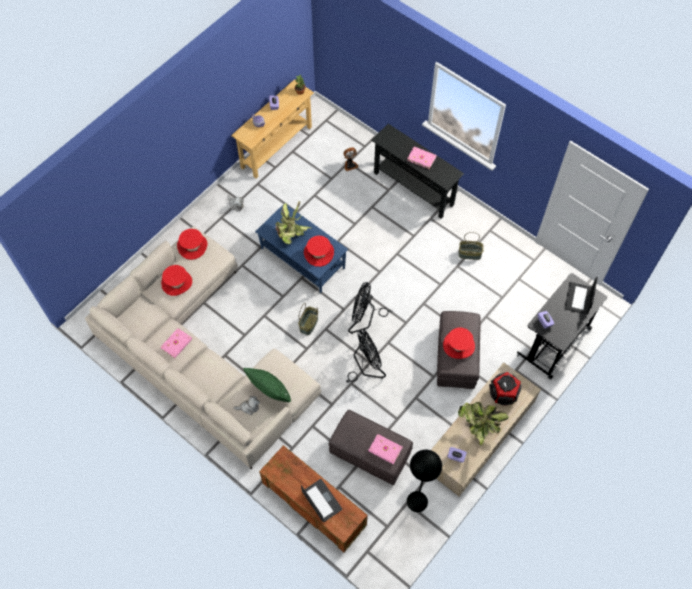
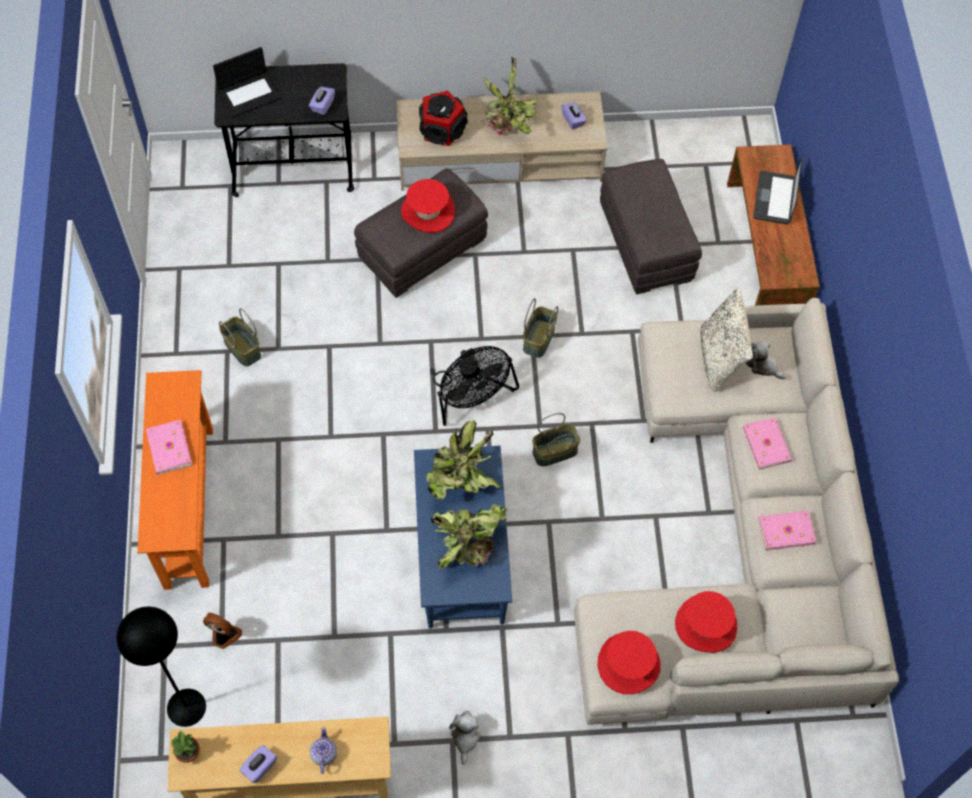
camera: 135 degrees left, 0 degrees up
(269, 393) = (719, 360): green pillow -> beige pillow
(319, 253) = (460, 479): red hat -> potted plant
(365, 364) = (539, 339): black fan -> basket
(385, 450) = (647, 185): pink book -> pink book (767, 444)
(413, 188) = (188, 506): black console table -> orange console table
(417, 502) = (646, 158): black floor lamp -> black floor lamp (186, 707)

